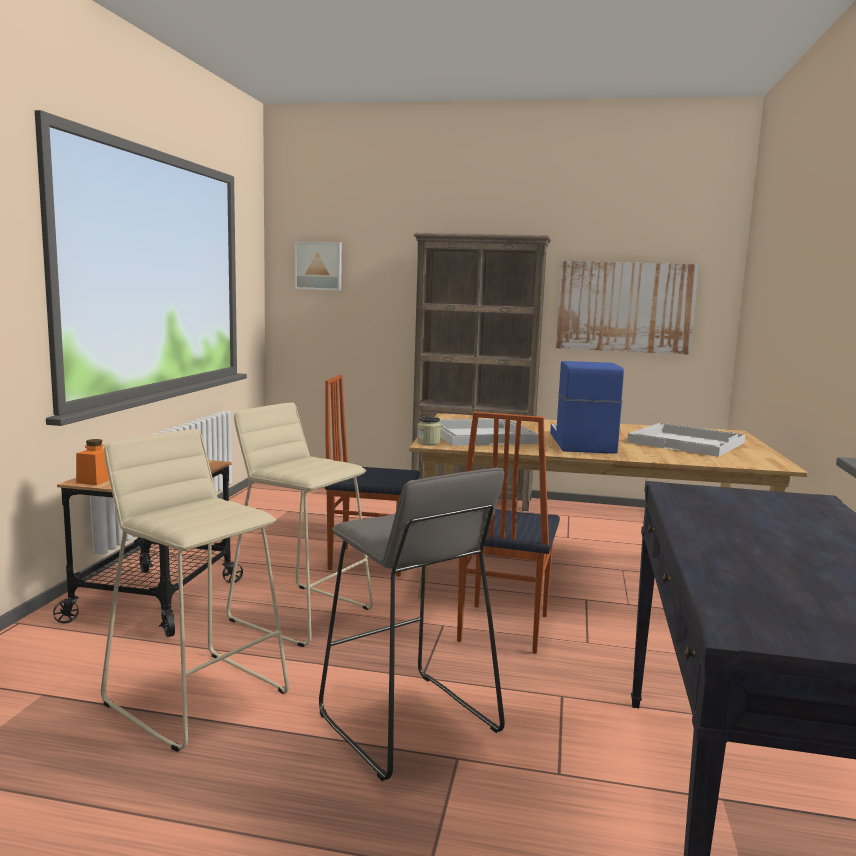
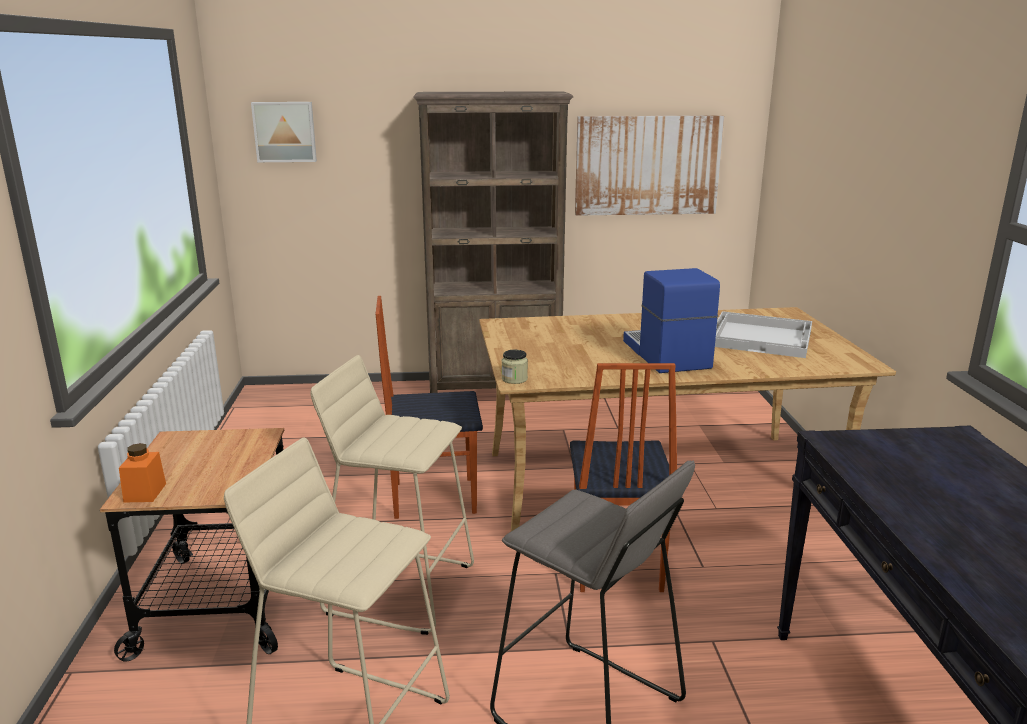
camera: 15 degrees left, 10 degrees up
(482, 435) = (558, 355): white tray -> none

